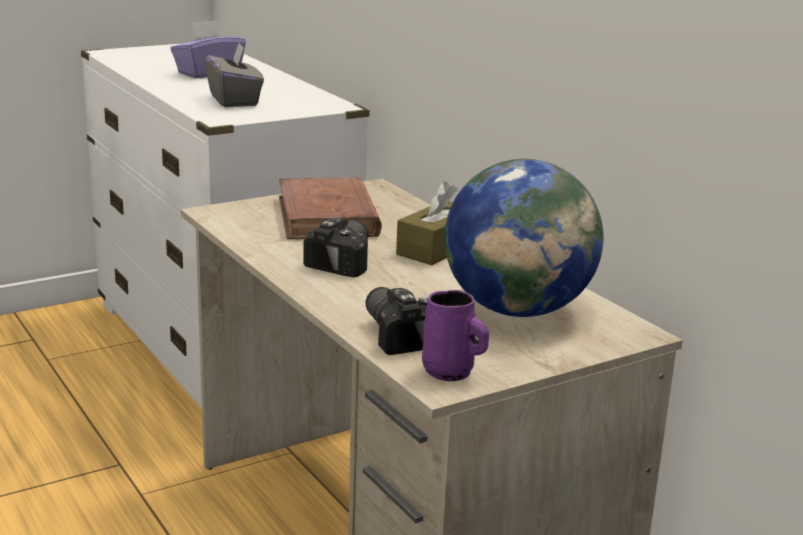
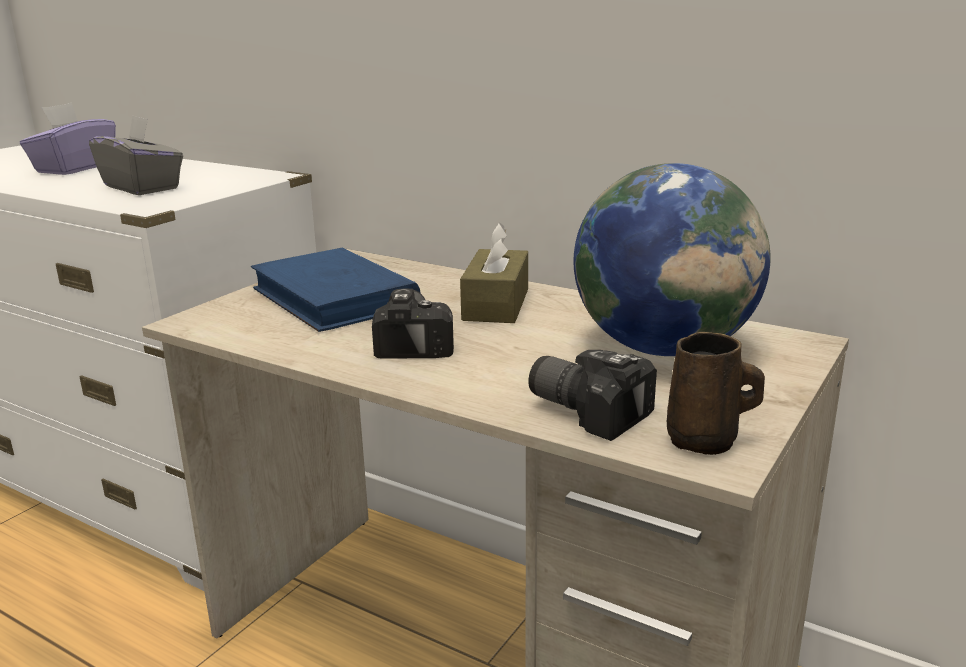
camera: 25 degrees left, 0 degrees up
(327, 216) = (334, 298): brown book -> blue book
(450, 372) = (705, 441): purple mug -> brown mug

